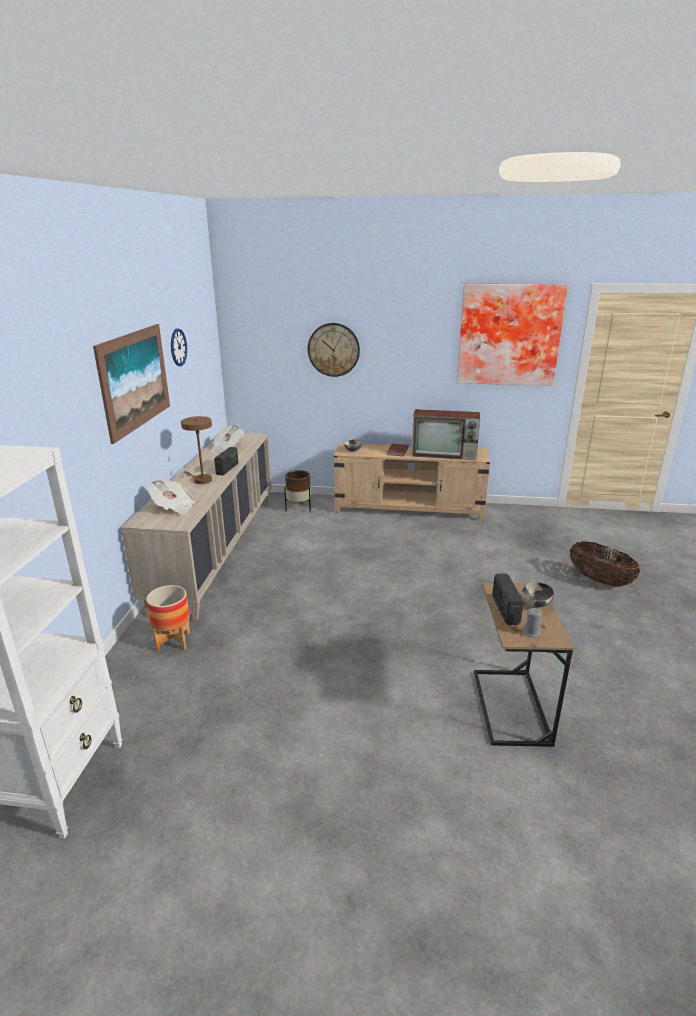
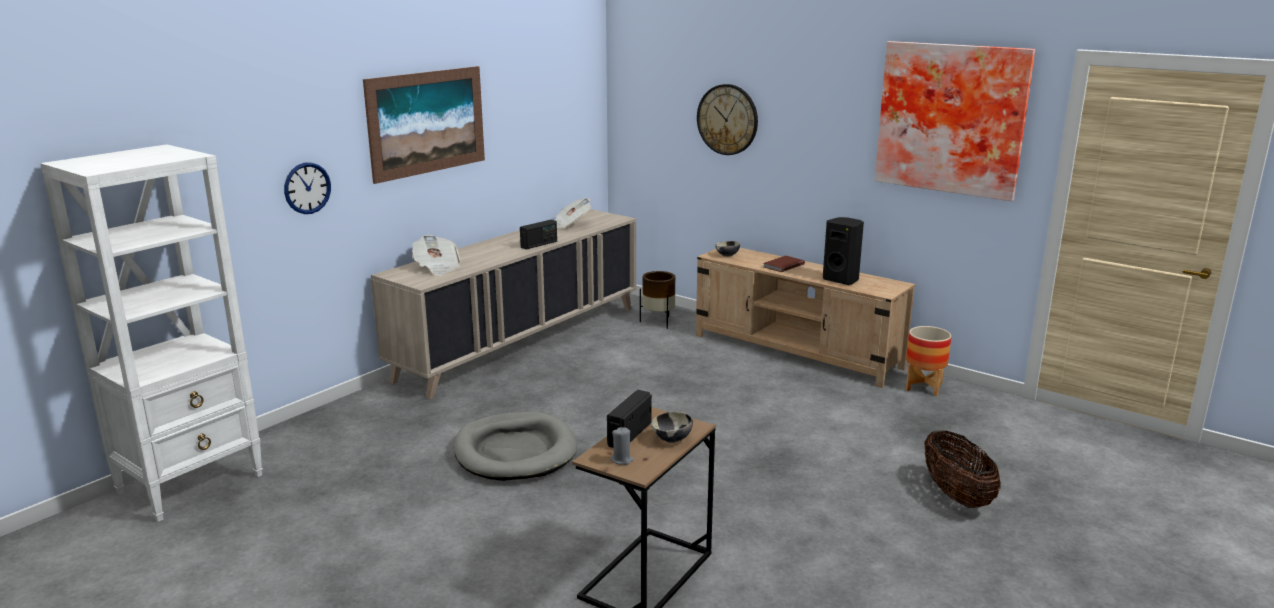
camera: 30 degrees right, 5 degrees down
(173, 641) = (389, 411): planter -> planter (923, 387)
(178, 347) = (515, 96): wall clock -> wall clock (307, 188)
(200, 480) = (498, 249): brown table lamp -> none
(314, 642) = (515, 451): none -> grey dog bed
(445, 454) = (841, 280): television -> black speaker

